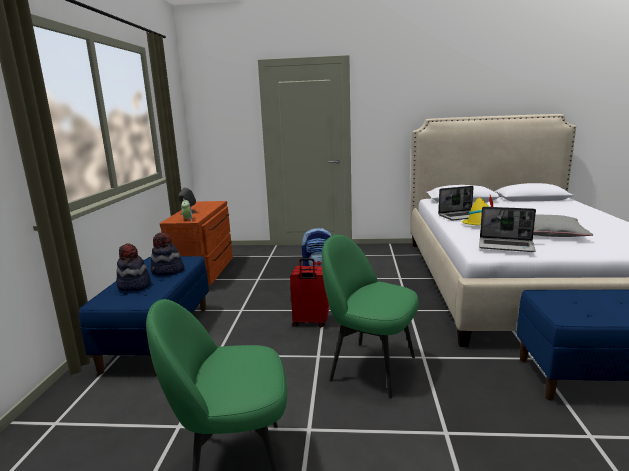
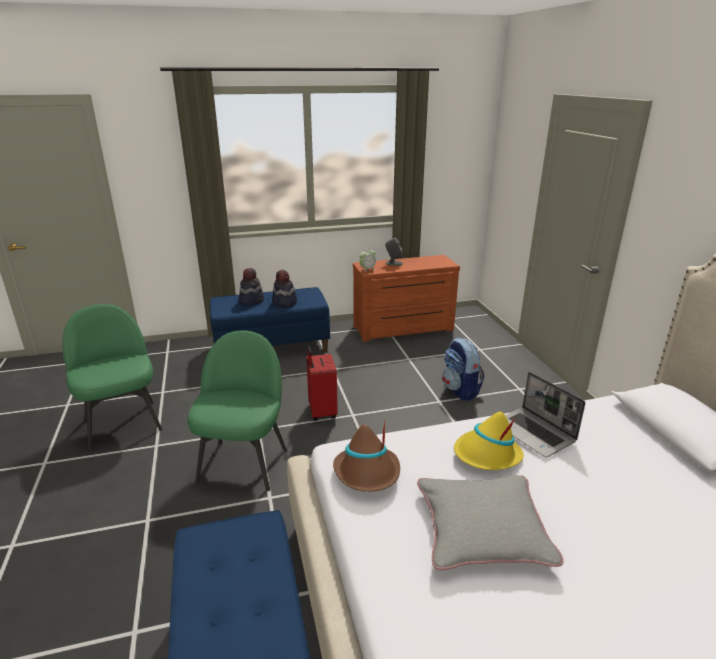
camera: 70 degrees right, 10 degrees up
(506, 246) = (367, 472): laptop -> brown hat

